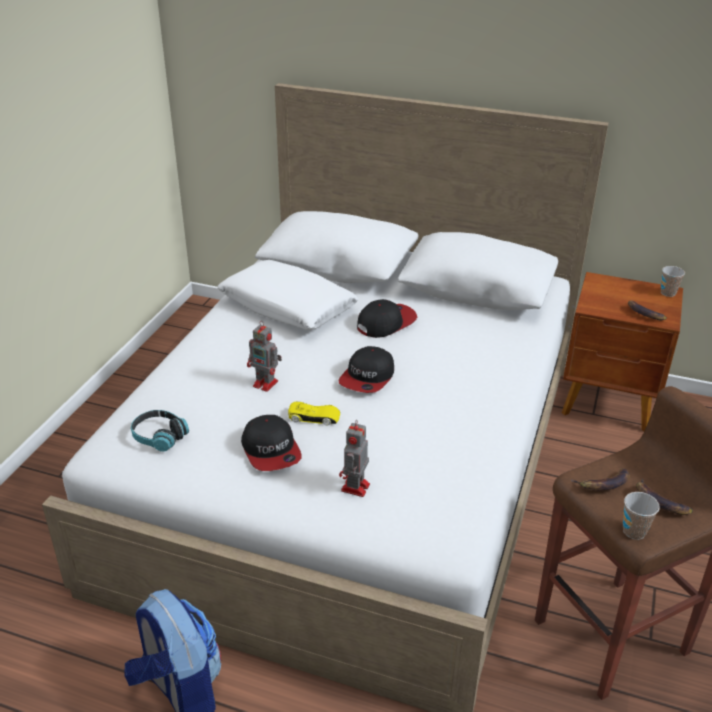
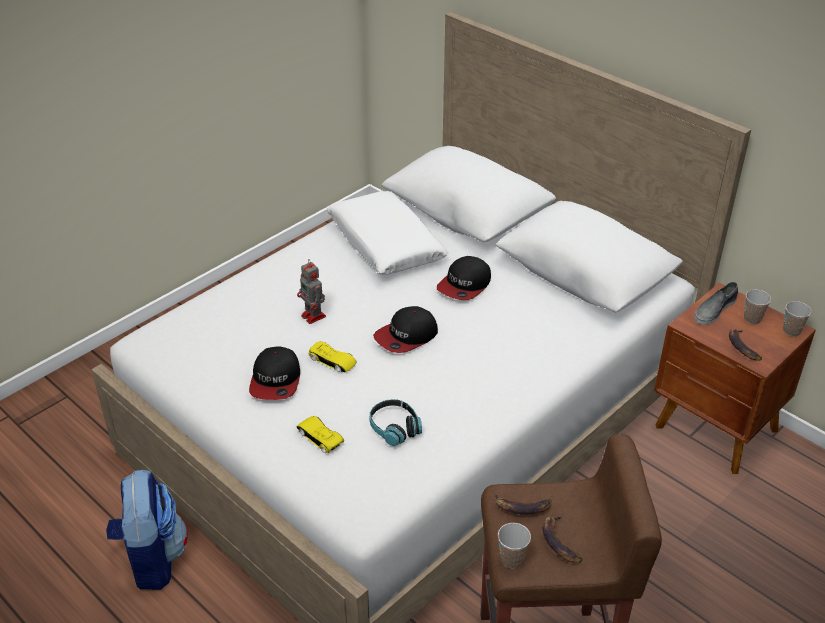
camera: 25 degrees right, 5 degrees up
(159, 437) = (196, 340): headphones -> headphones (394, 428)
(355, 488) = (320, 437): toy robot -> yellow toy car
(386, 323) = (464, 285): cap -> cap turned 135 degrees clockwise
(600, 292) = (714, 310): none -> grey shoe
(633, 291) = (752, 319): none -> cup

